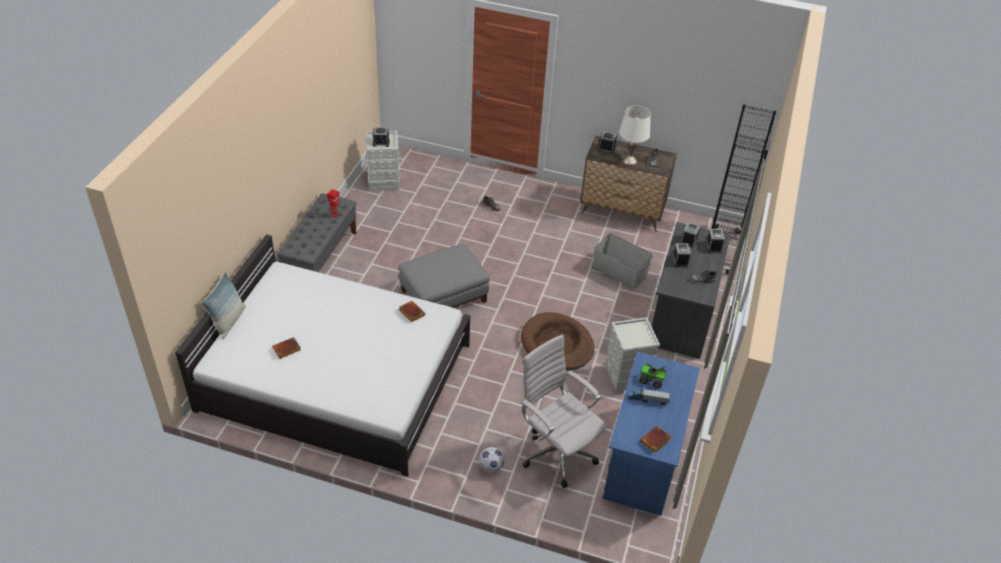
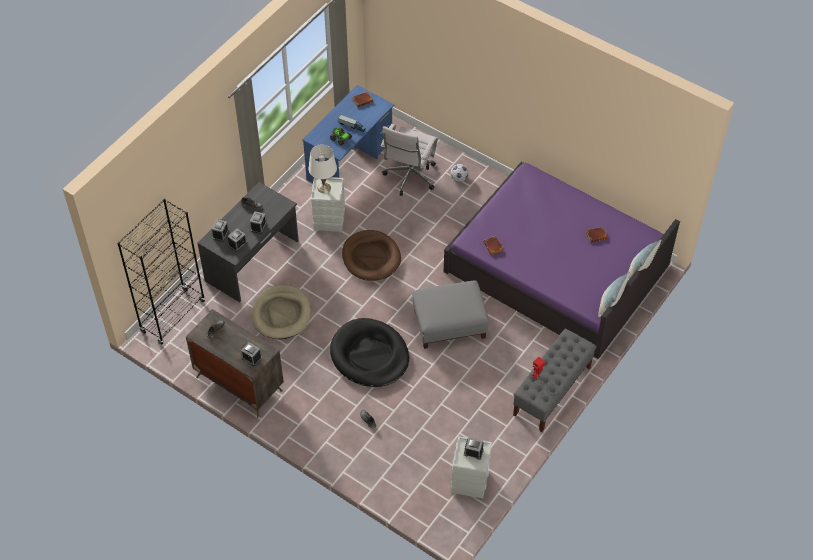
camera: 160 degrees left, 10 degrees up
(263, 279) = (610, 305): none -> pillow
(335, 377) = (557, 268): white bed -> purple bed
(513, 254) = (370, 355): none -> black dog bed
(556, 452) = (409, 178): white office chair -> white office chair turned 45 degrees clockwise
(619, 272) = (281, 314): grey storage box -> beige dog bed
(630, 160) = (237, 336): white table lamp -> white table lamp (324, 187)

